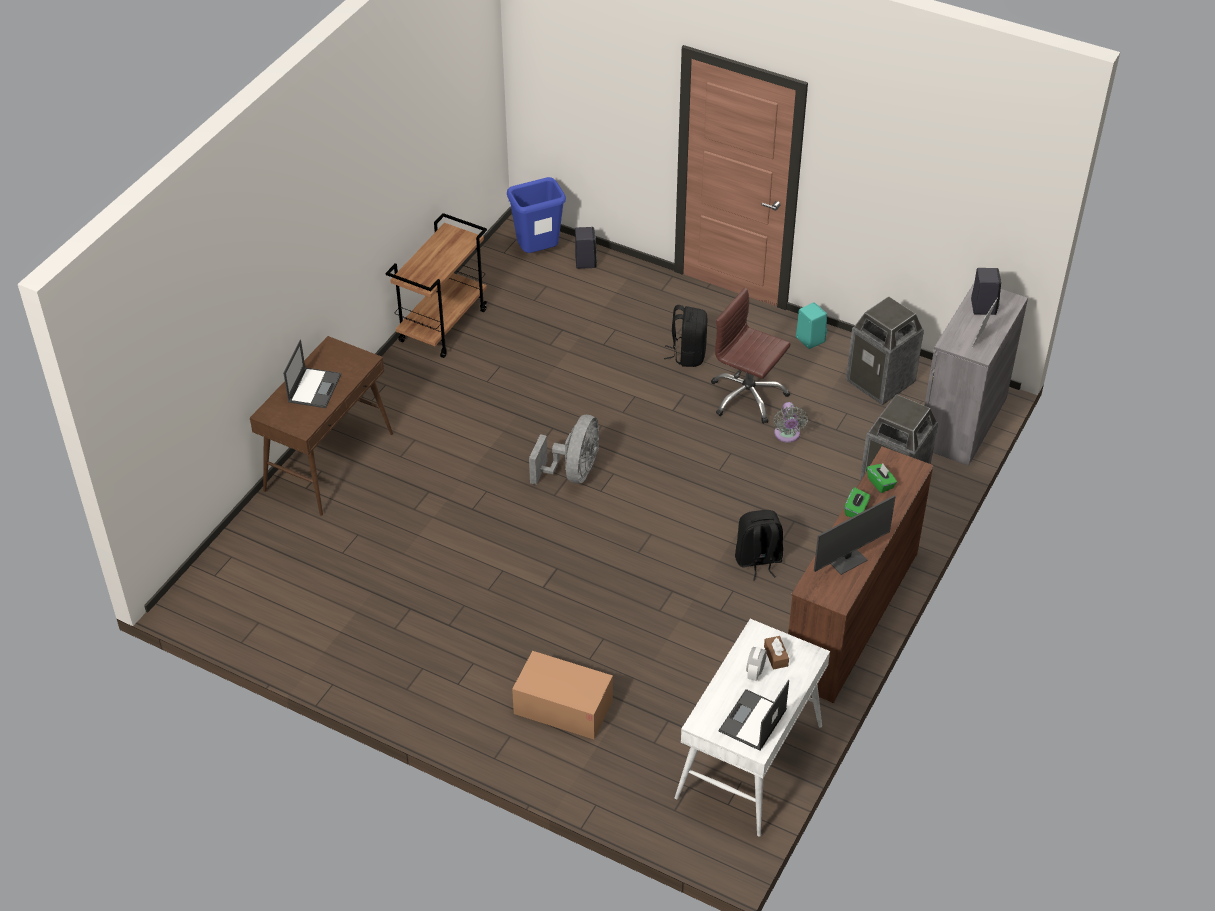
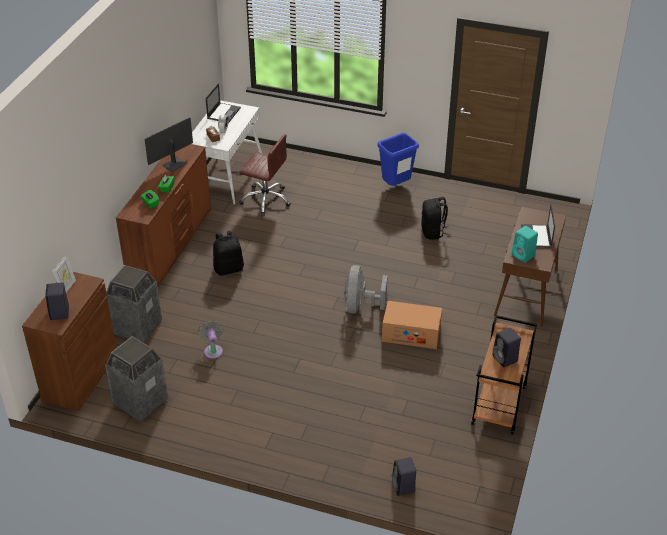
camera: 170 degrees right, 5 degrees down
(442, 252) = (505, 359): none -> black speaker
(538, 253) = (448, 490): blue trash can -> blue trash can (395, 186)
(563, 707) = (329, 188): cardboard box -> cardboard box (411, 334)
(688, 355) = (295, 405): black backpack -> black backpack (433, 232)
(747, 397) = (245, 376): brown office chair -> brown office chair (266, 200)
(809, 339) = (197, 433): turquoise speaker -> turquoise speaker (524, 256)
(962, 422) = (80, 377): grey cabinet -> brown cabinet

